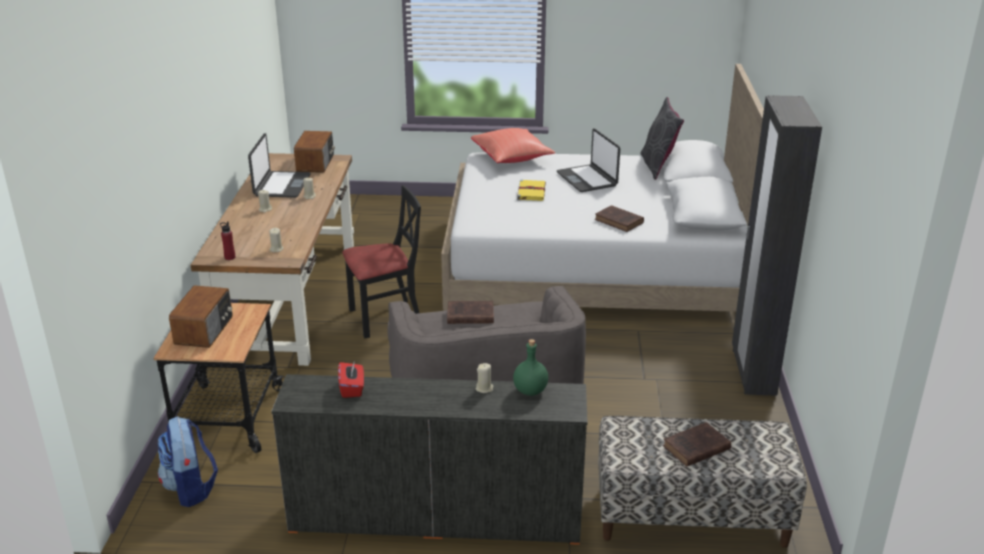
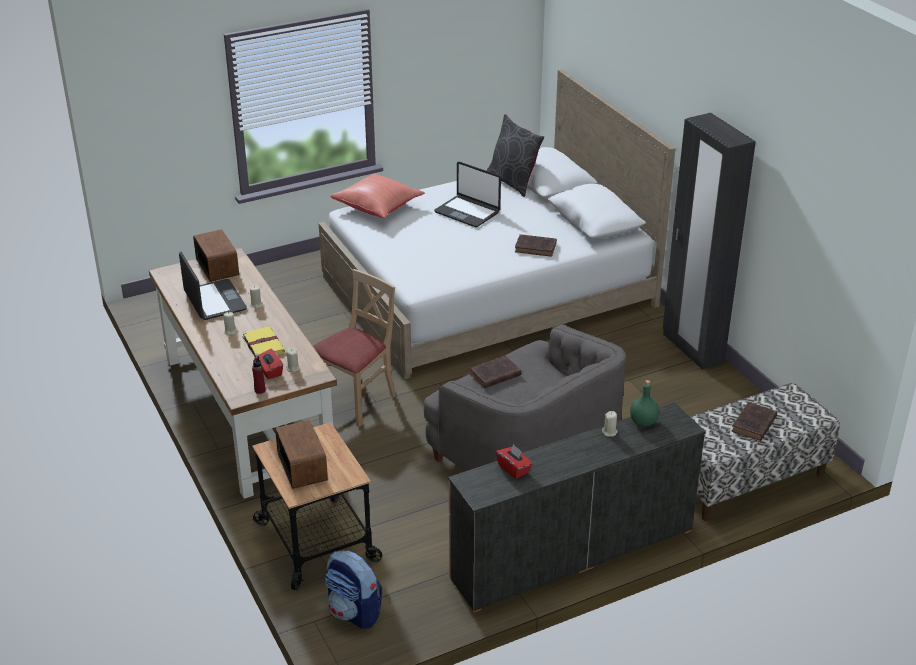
camera: 30 degrees left, 5 degrees up
(255, 246) = (269, 371): none -> red tissue box
(385, 318) = (357, 401): black chair -> beige chair
(531, 192) = (433, 239): yellow book -> yellow book (263, 344)

